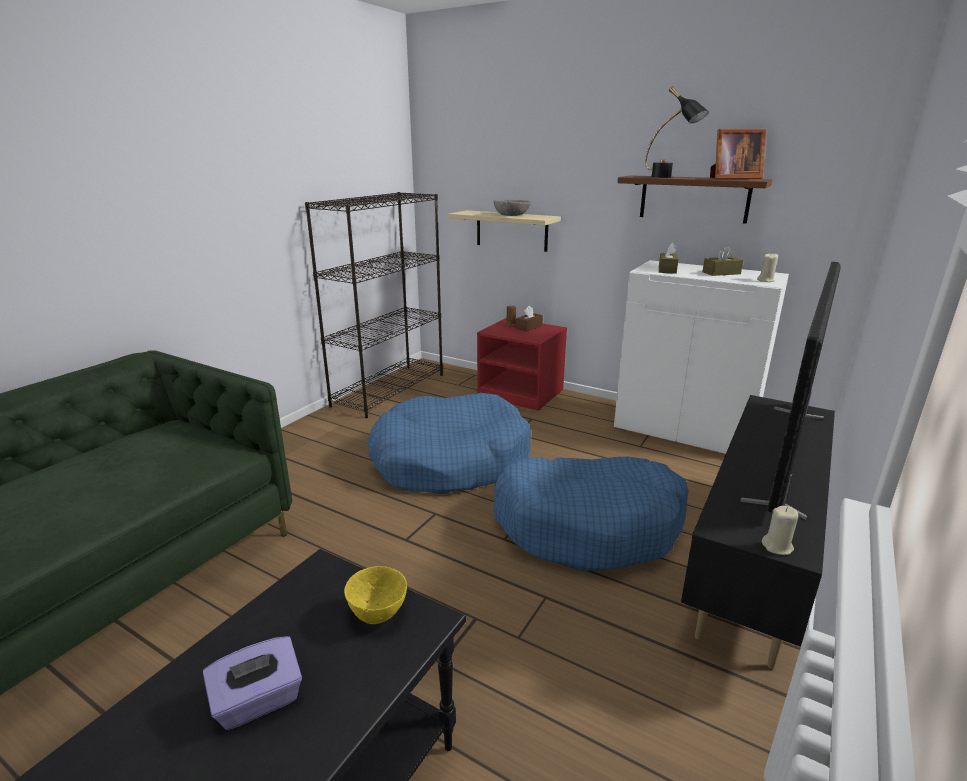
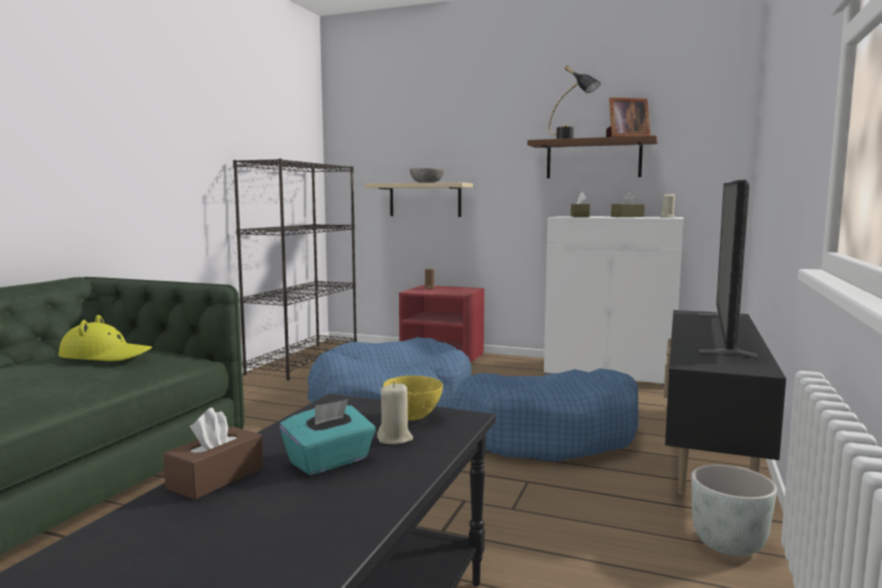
camera: 10 degrees left, 15 degrees down
(151, 452) = (106, 355): none -> yellow hat
(259, 701) = (329, 462): purple tissue box -> turquoise tissue box
(529, 327) = (448, 288): brown tissue box -> brown tissue box (216, 478)
(723, 729) = (729, 545): none -> grey planter
(777, 547) = (743, 369): beige candle -> beige candle (395, 439)

